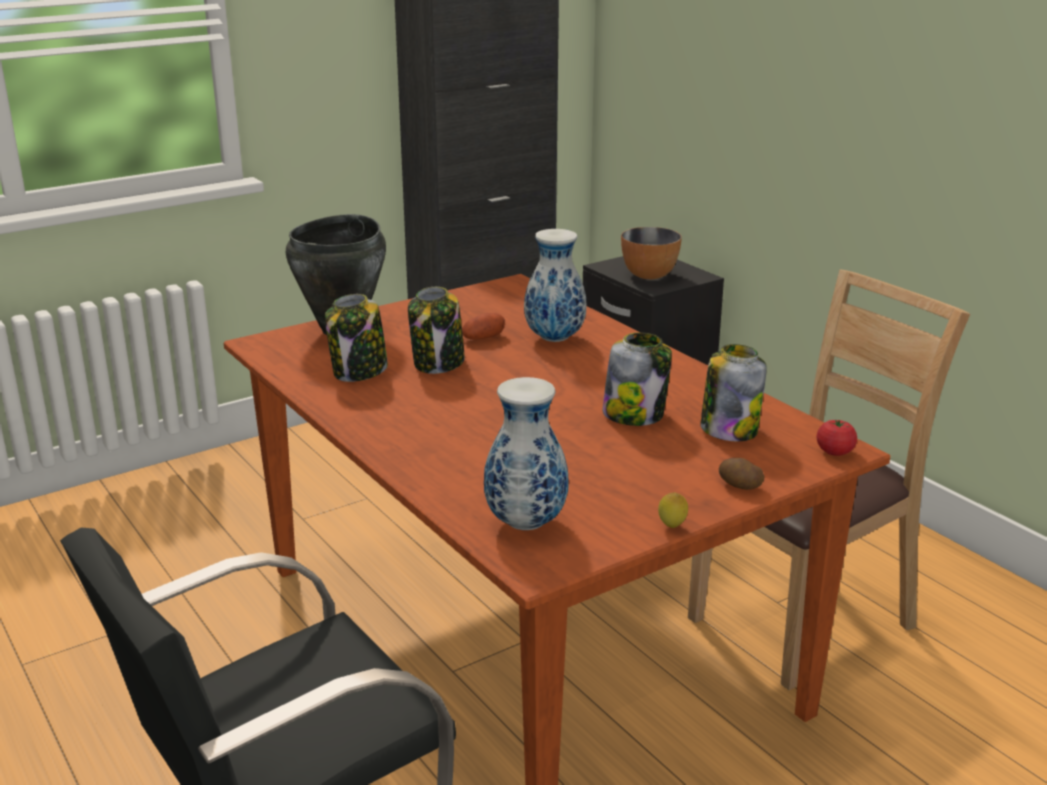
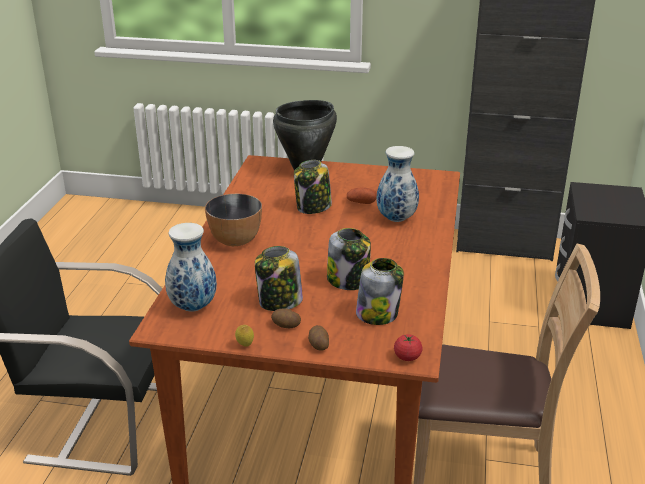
camera: 45 degrees right, 5 degrees up
(359, 372) = (271, 196): jar -> jar (279, 302)
(649, 275) = (601, 205): bowl -> bowl (235, 240)
(669, 486) = (285, 326): none -> potato

